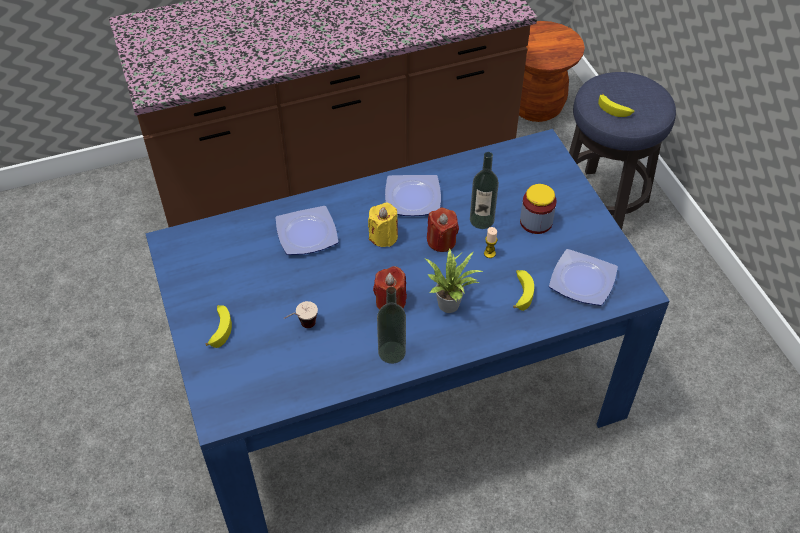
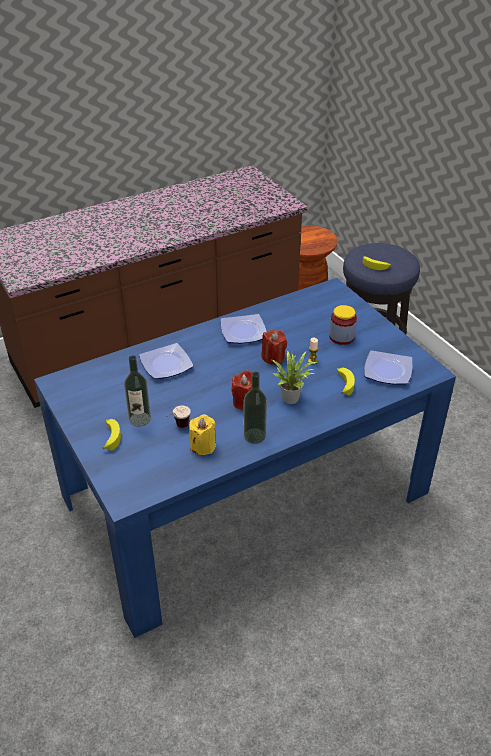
camera: 10 degrees left, 10 degrees down
(383, 236) = (227, 359): yellow candle -> yellow candle (203, 446)
(482, 220) = (300, 340): bottle -> bottle (140, 419)

